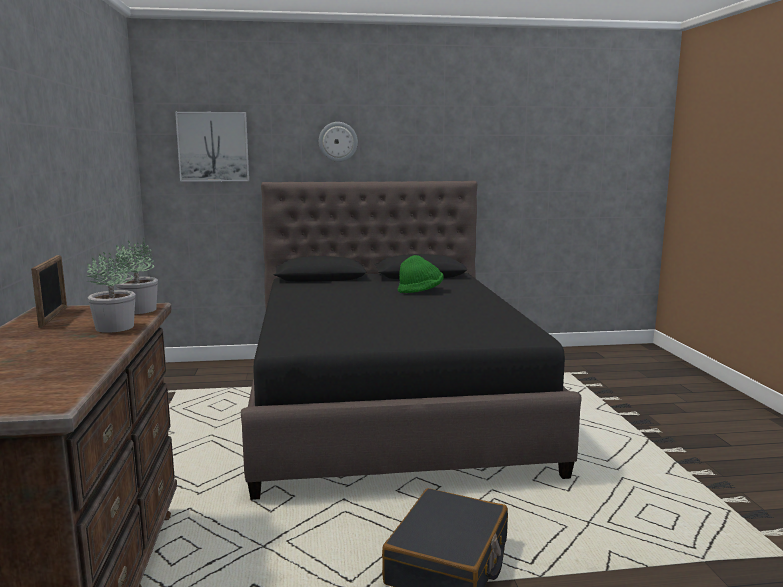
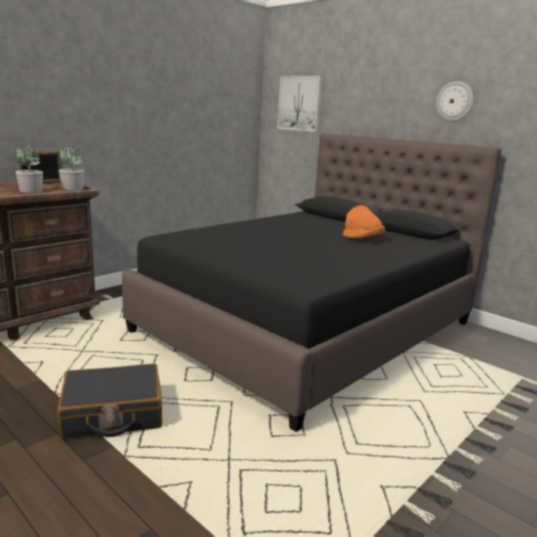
camera: 50 degrees right, 5 degrees up
(338, 141) = (382, 101): wall clock -> wall clock (455, 101)
(420, 291) = (362, 239): green hat -> orange hat

